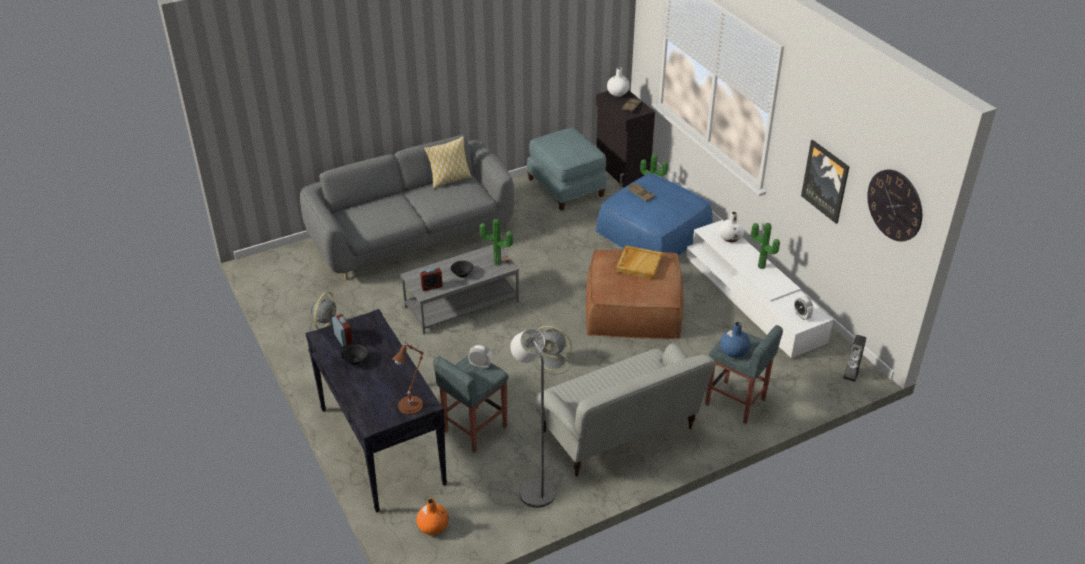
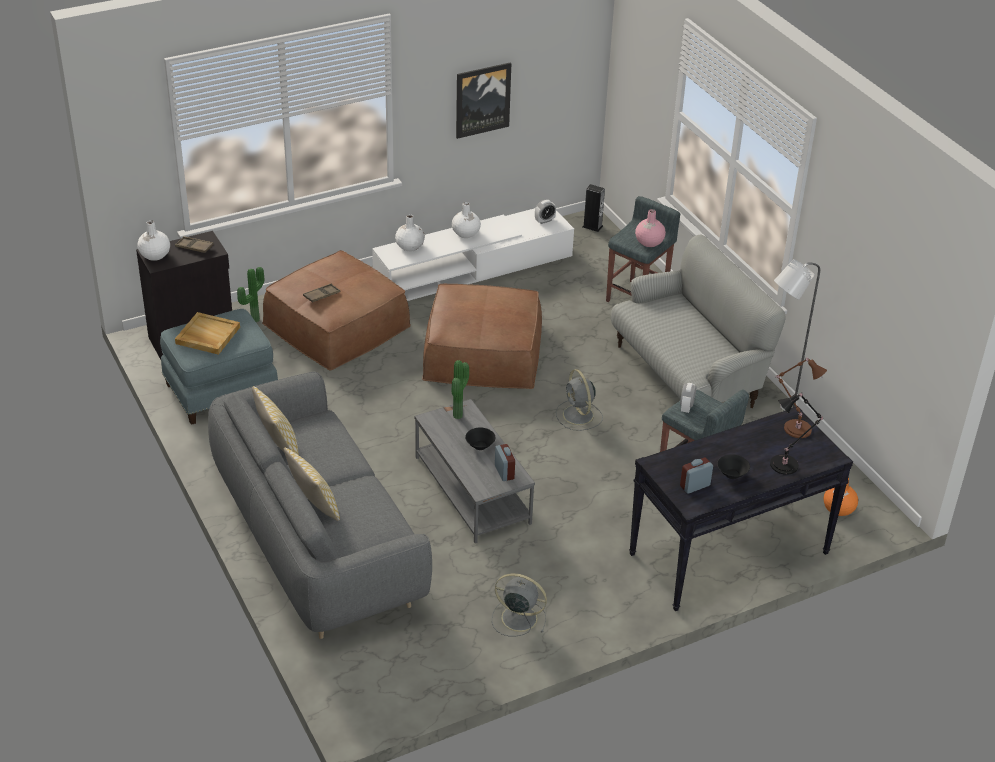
camera: 90 degrees left, 0 degrees up
(363, 394) = (786, 464): none -> black table lamp
(388, 198) = (314, 507): none -> pillow
(553, 361) = (578, 416): grey fan -> grey fan turned 135 degrees clockwise
(638, 263) = (465, 307): beige tray -> beige tray (207, 335)
(654, 231) = (336, 324): blue ottoman -> brown ottoman
(733, 351) = (649, 242): blue vase -> pink vase
(760, 267) = (465, 233): potted plant -> white vase
(895, 205) = (569, 54): wall clock -> none

